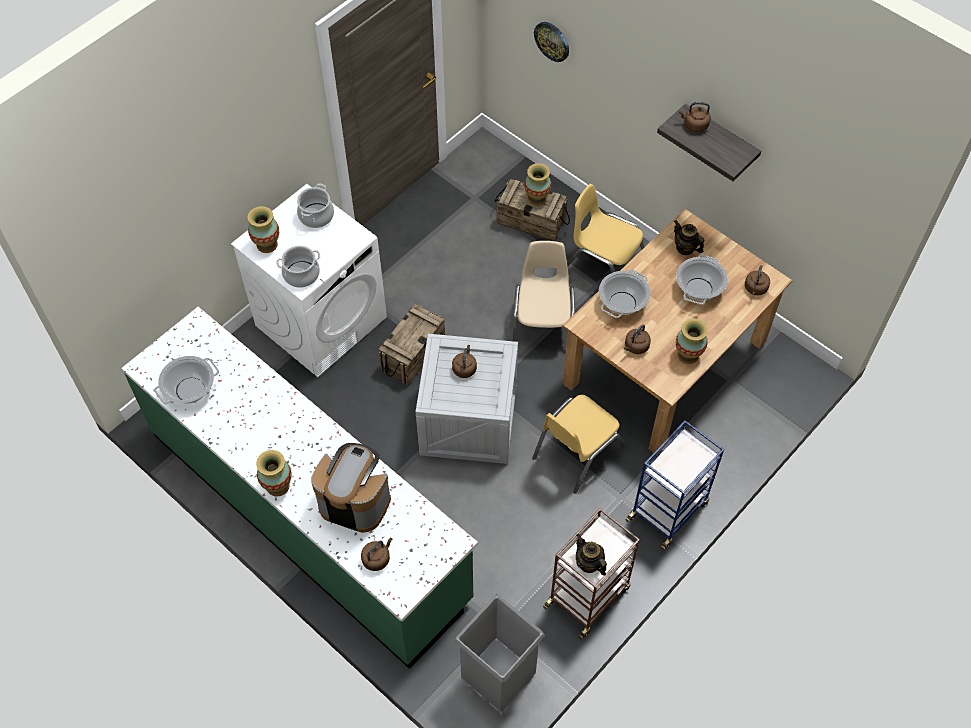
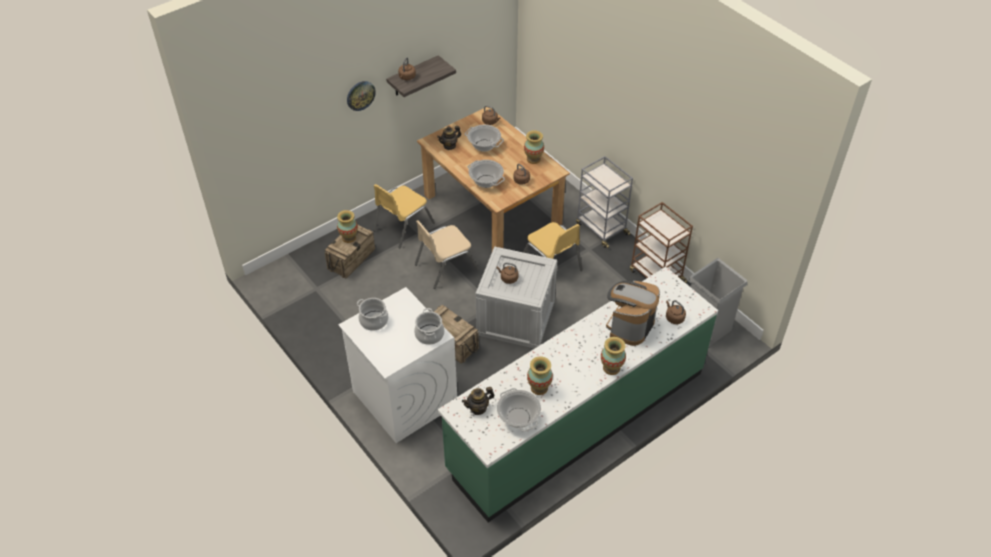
camera: 80 degrees left, 10 degrees down
(267, 244) = (393, 354): vase -> vase (539, 387)
(543, 325) = (445, 266): beige chair -> beige chair turned 45 degrees counterclockwise
(552, 41) = (284, 142): wall clock -> wall clock (360, 95)
(589, 563) = (671, 232): teapot -> teapot (478, 408)
(668, 510) = (601, 229): blue cart -> grey cart

